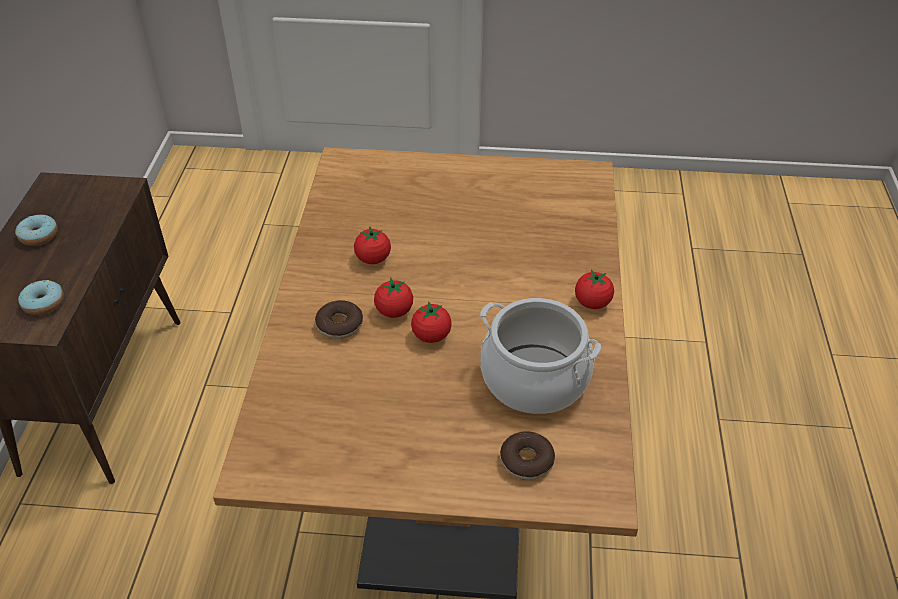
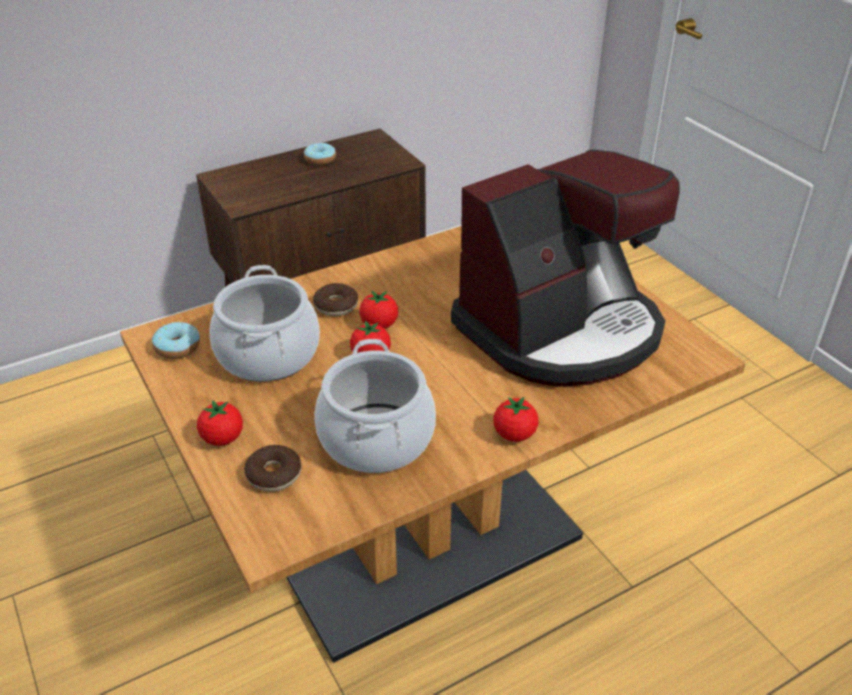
camera: 55 degrees right, 5 degrees down
(44, 303) = (262, 194): donut -> donut (177, 347)
(364, 399) = (267, 354): none -> cooking pot
(373, 259) = (428, 287): tomato -> tomato (222, 438)
(500, 219) = (561, 330): none -> coffee machine

